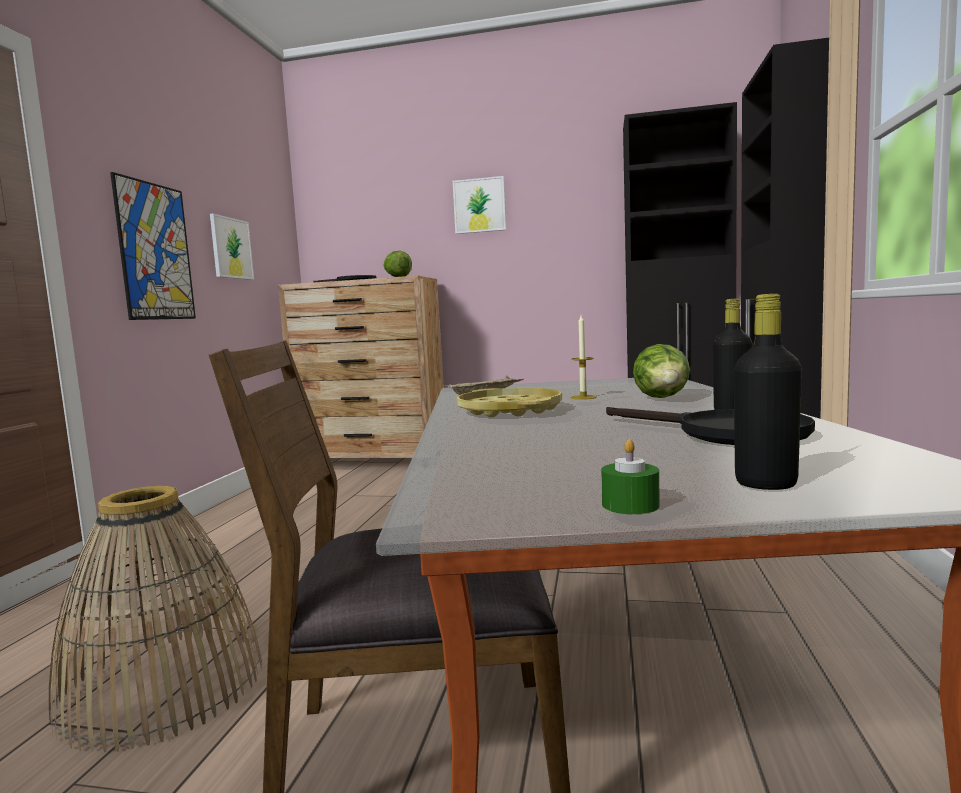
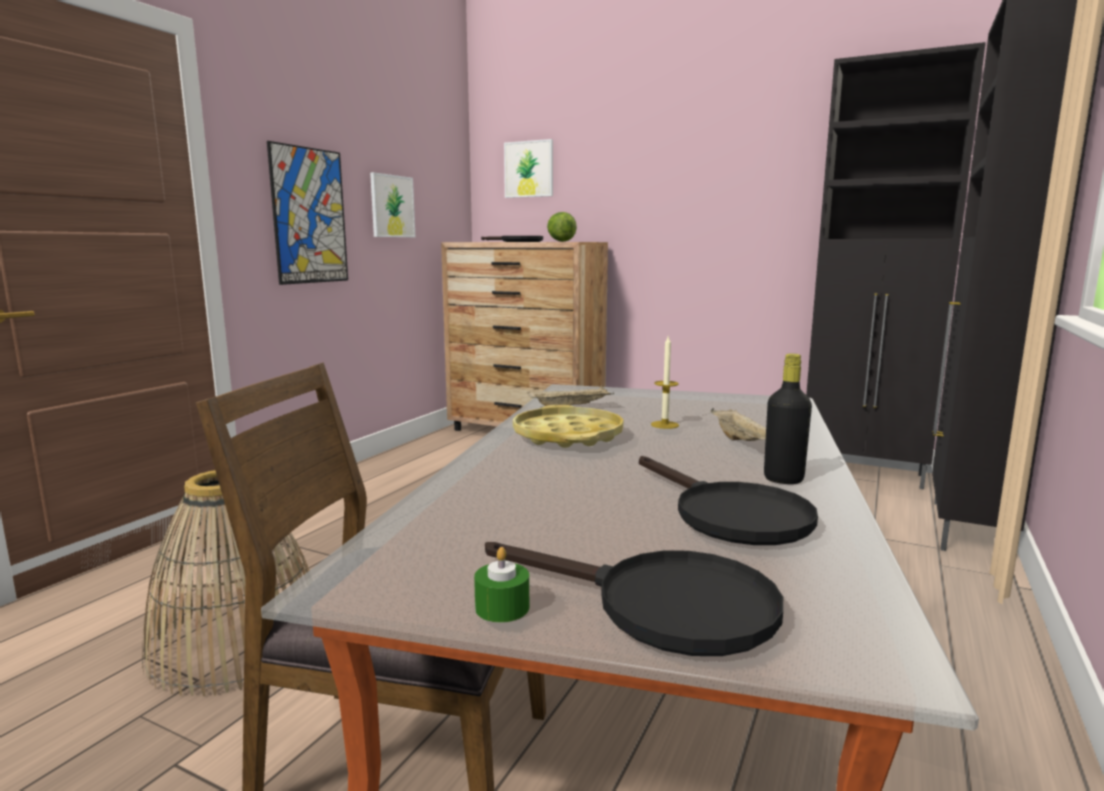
camera: 15 degrees right, 5 degrees up
(479, 205) = (661, 161): picture -> picture (529, 169)
(663, 399) = (742, 441): lettuce -> beige tray
(765, 484) = (661, 605): black bottle -> black frying pan

